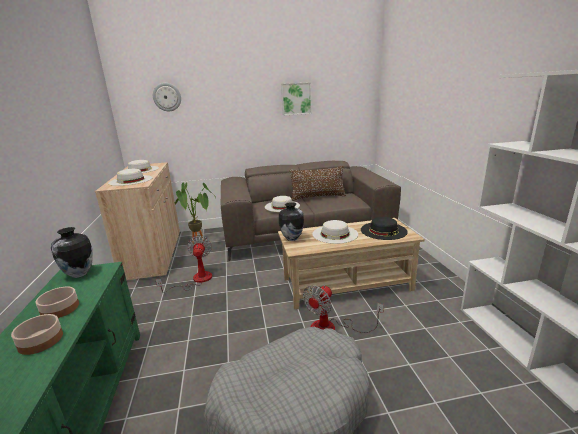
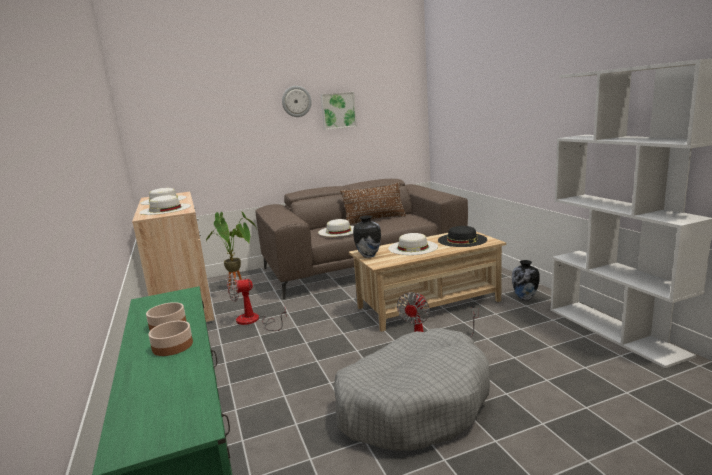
camera: 10 degrees left, 5 degrees down
(79, 274) = (160, 300): vase -> vase (525, 297)
(167, 97) = (188, 113): wall clock -> wall clock (296, 101)
(196, 280) = (253, 321): fan -> fan turned 90 degrees counterclockwise

